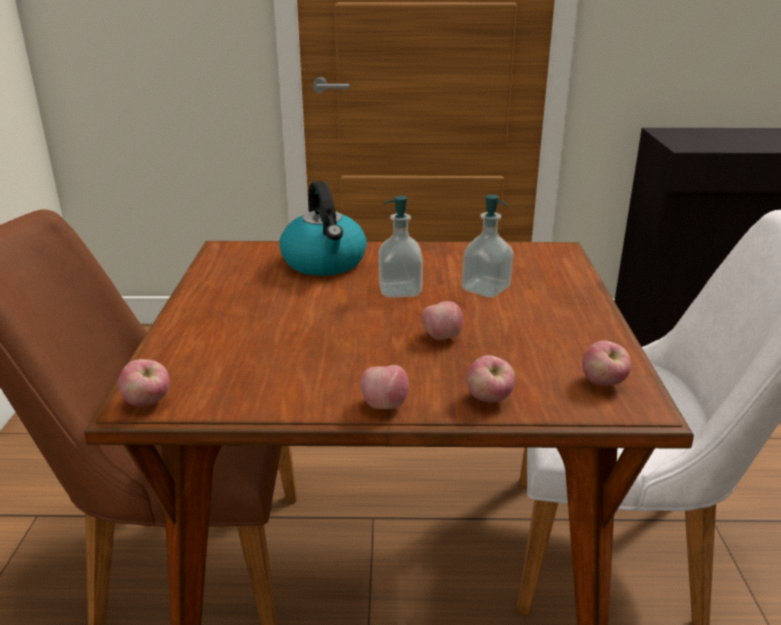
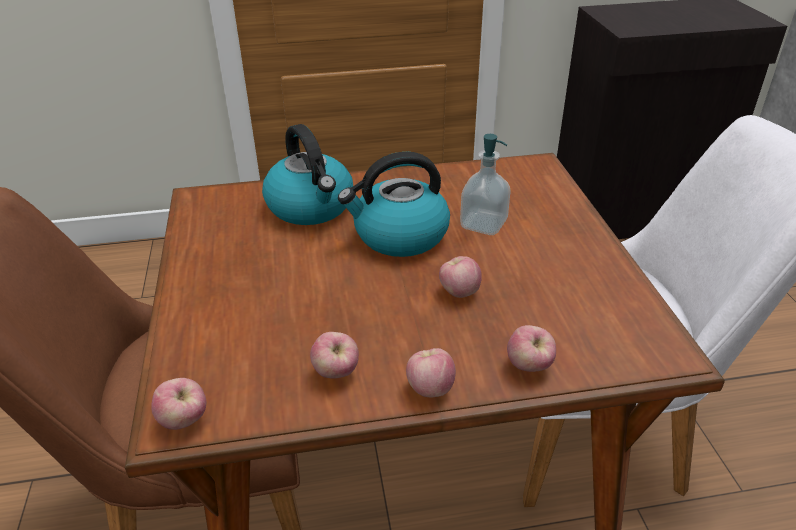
camera: 10 degrees left, 10 degrees up
(400, 291) = (399, 236): soap dispenser -> kettle
(603, 383) = (628, 330): apple -> apple (336, 372)

